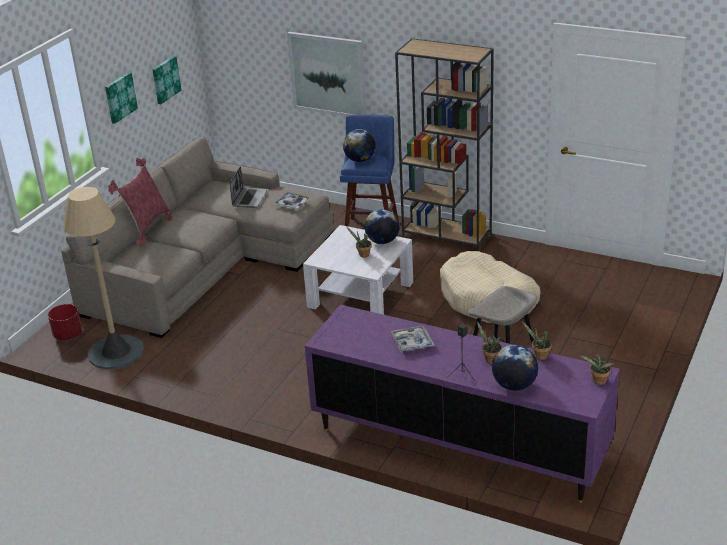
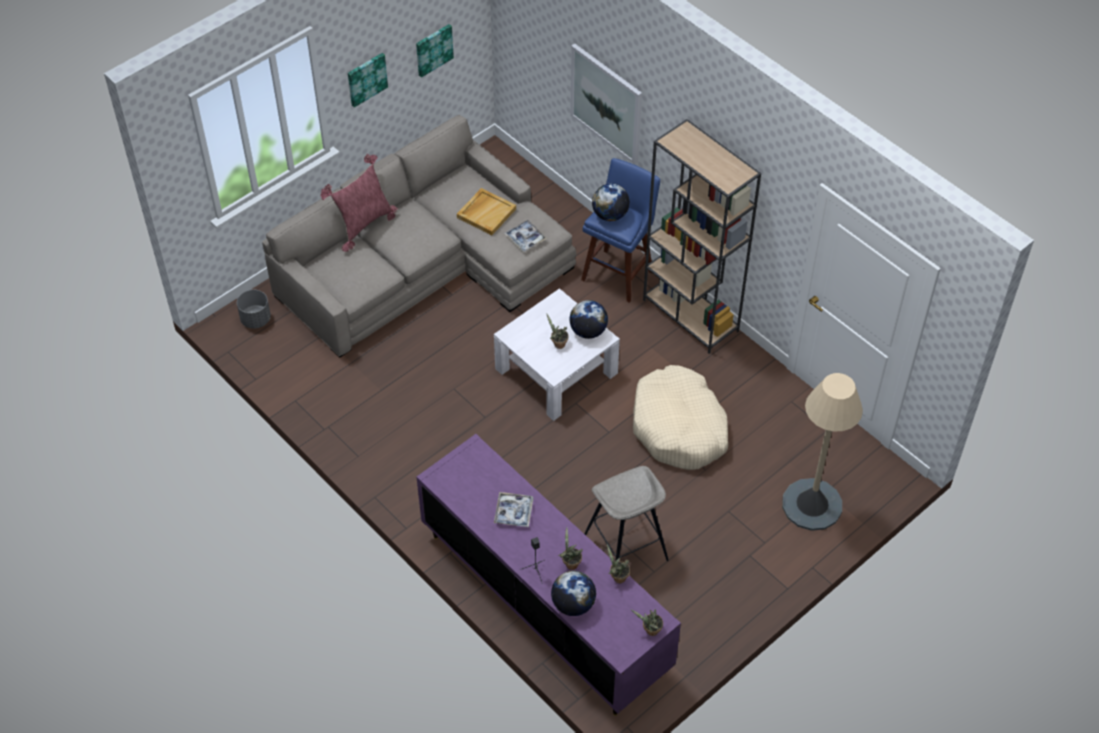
camera: 20 degrees right, 20 degrees up
(68, 335) = (256, 319): red planter -> grey planter
(116, 353) = (290, 361): beige floor lamp -> beige floor lamp (811, 505)
(249, 198) = (486, 213): laptop -> beige tray

